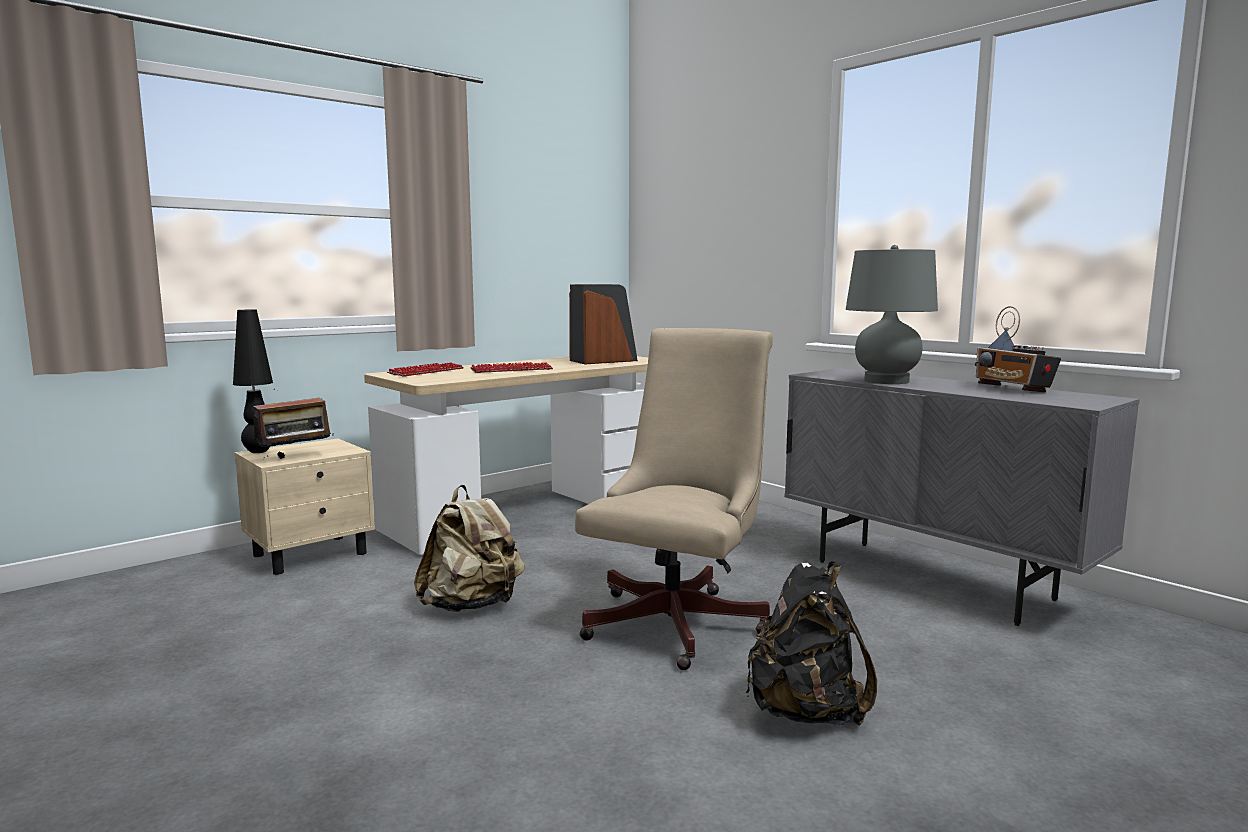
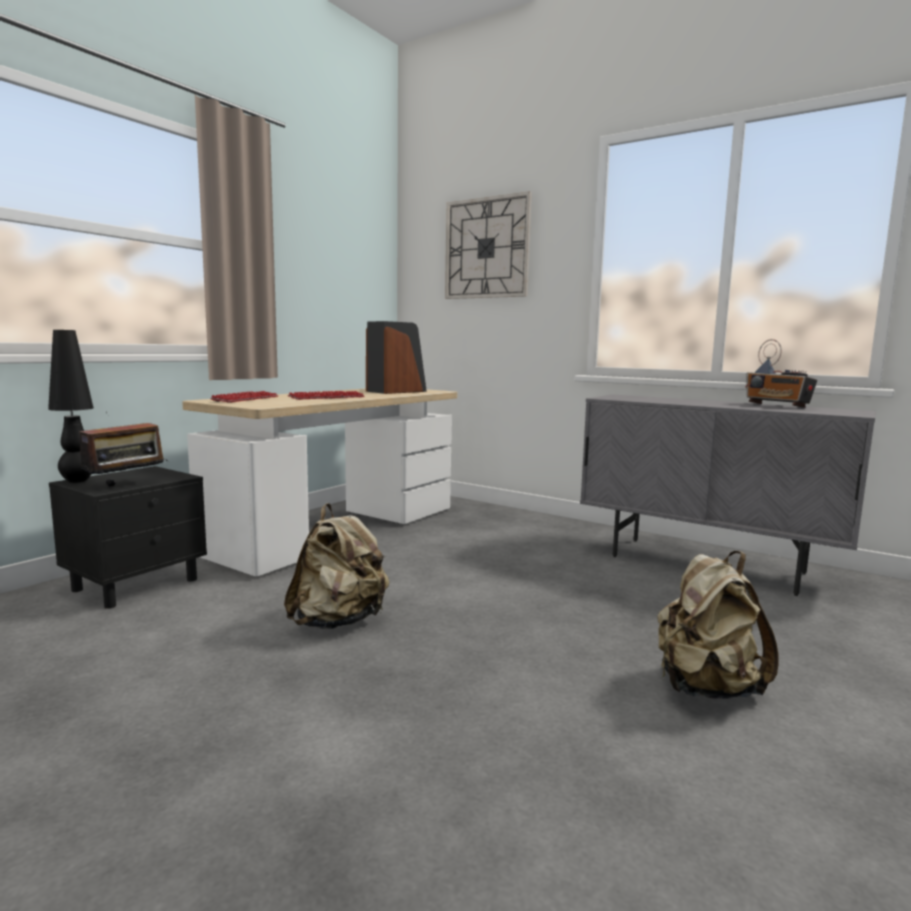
camera: 15 degrees left, 0 degrees up
(312, 554) = (138, 584): beige nightstand -> black nightstand
(680, 620) = (539, 616): beige office chair -> none
(717, 194) = (487, 248): none -> wall clock
(806, 712) = (705, 688): black backpack -> beige backpack
(886, 381) = (673, 401): grey table lamp -> none

